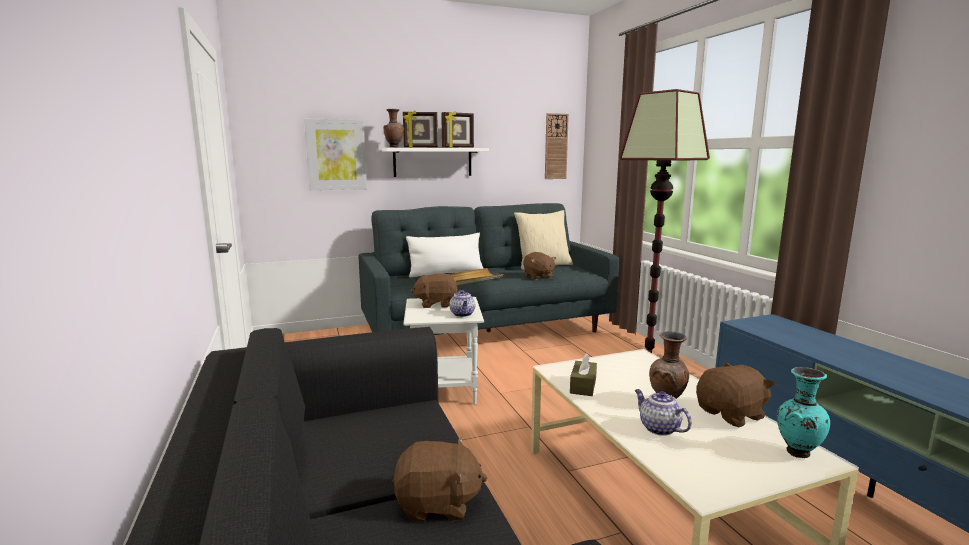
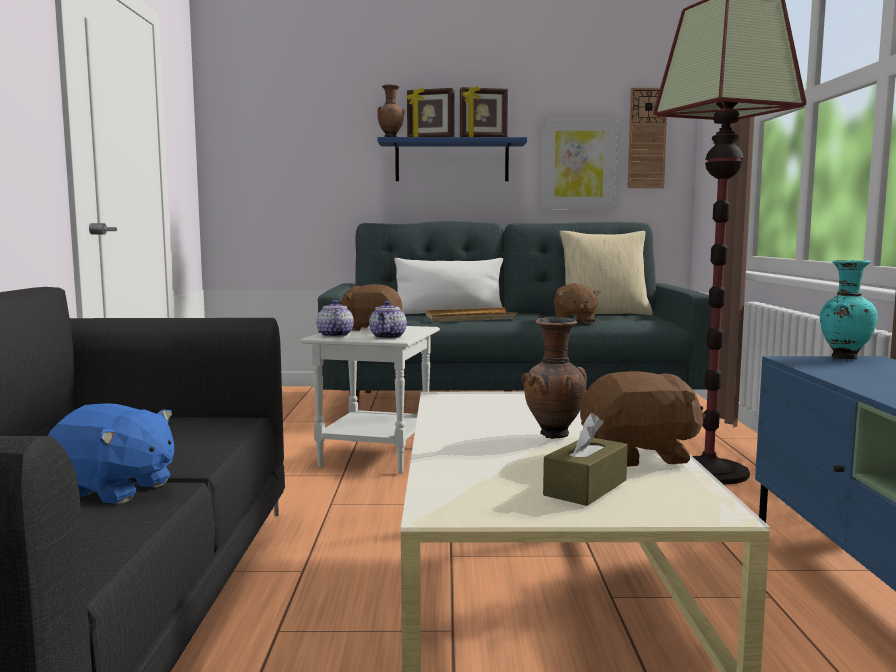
camera: 20 degrees right, 5 degrees down
(336, 155) = (320, 151): picture -> picture (578, 164)
(433, 162) = (452, 161): white shelf -> blue shelf
(438, 504) = (115, 489): brown plush toy -> blue plush toy
(583, 386) = (456, 411): brown tissue box -> brown tissue box (585, 488)
(658, 428) = (492, 454): teapot -> teapot (334, 335)
(796, 452) = (679, 499): turquoise vase -> turquoise vase (844, 358)

